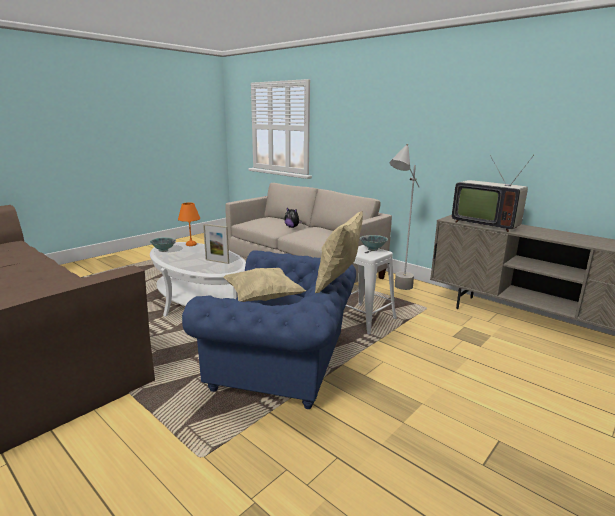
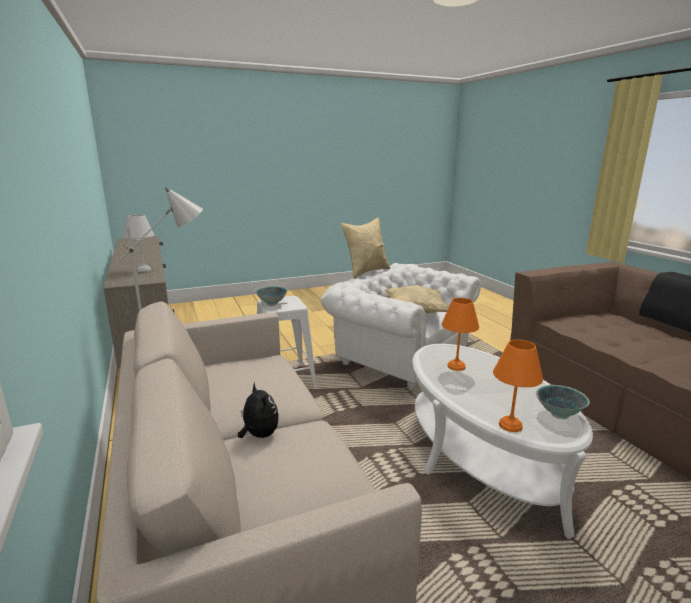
camera: 155 degrees left, 0 degrees up
(217, 261) = (455, 366): picture frame -> orange table lamp
(284, 367) = (399, 358): blue armchair -> white armchair
(485, 224) = (143, 270): television -> white table lamp

